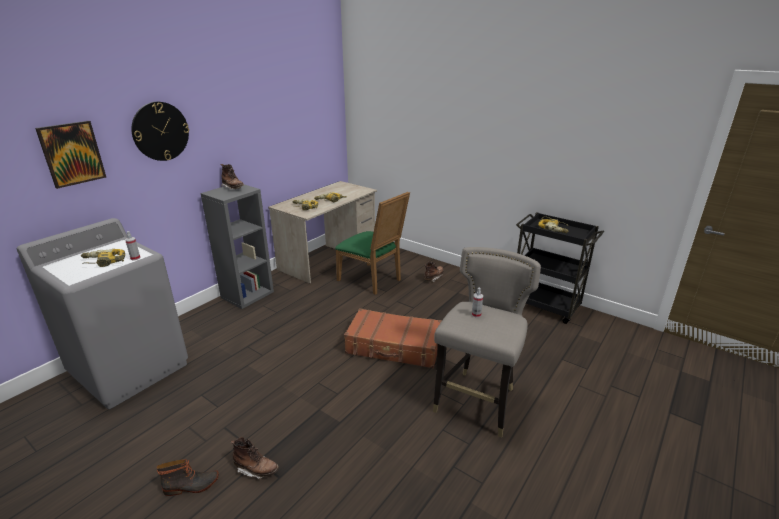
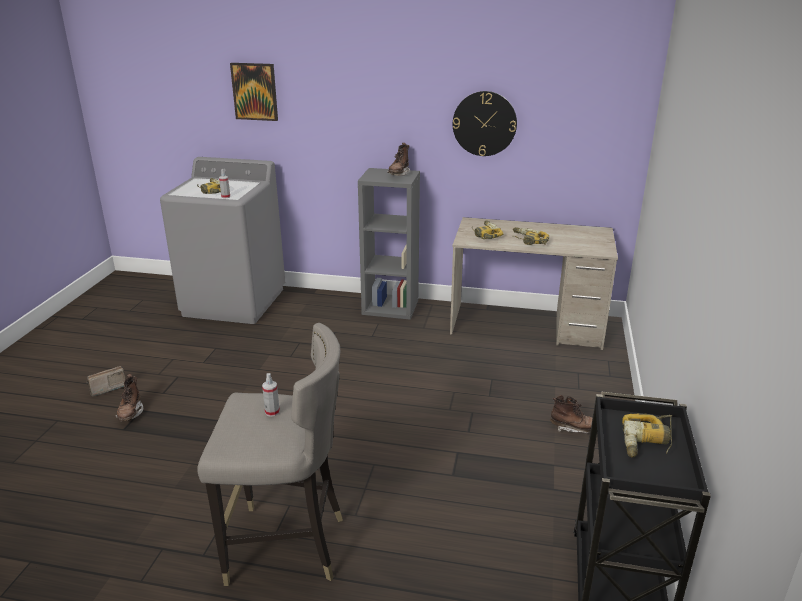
camera: 65 degrees right, 0 degrees up
(160, 131) = (340, 88): wall clock -> wall clock (484, 123)
(191, 486) = (106, 388): boot -> radio
(372, 280) = (506, 376): green chair -> none
(394, 347) = (362, 440): brown suitcase -> none

